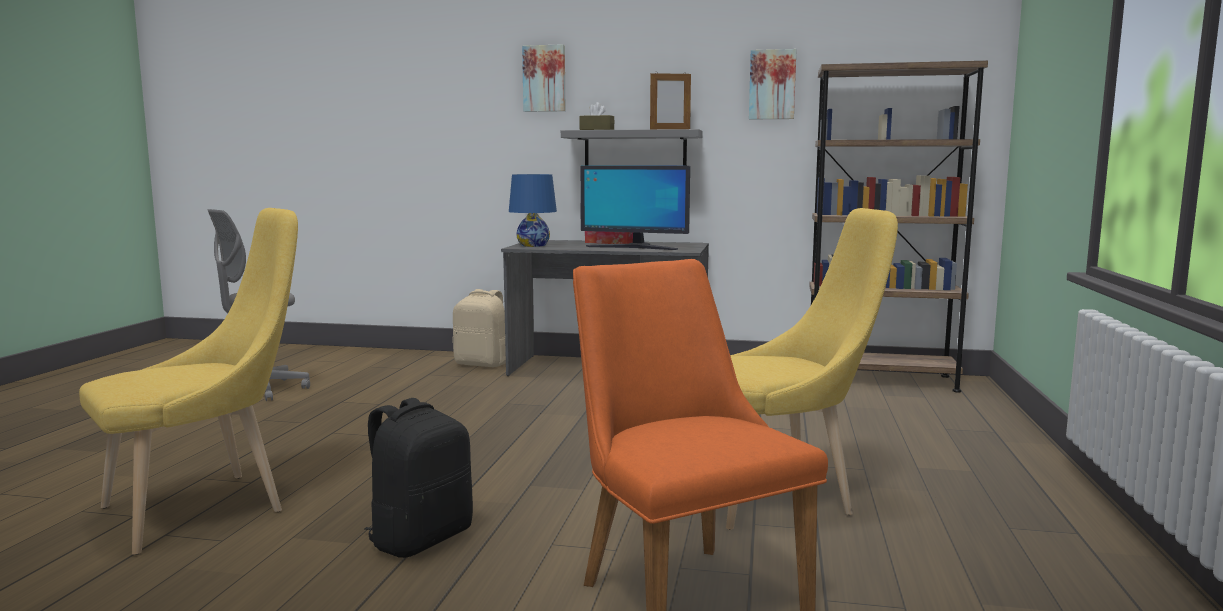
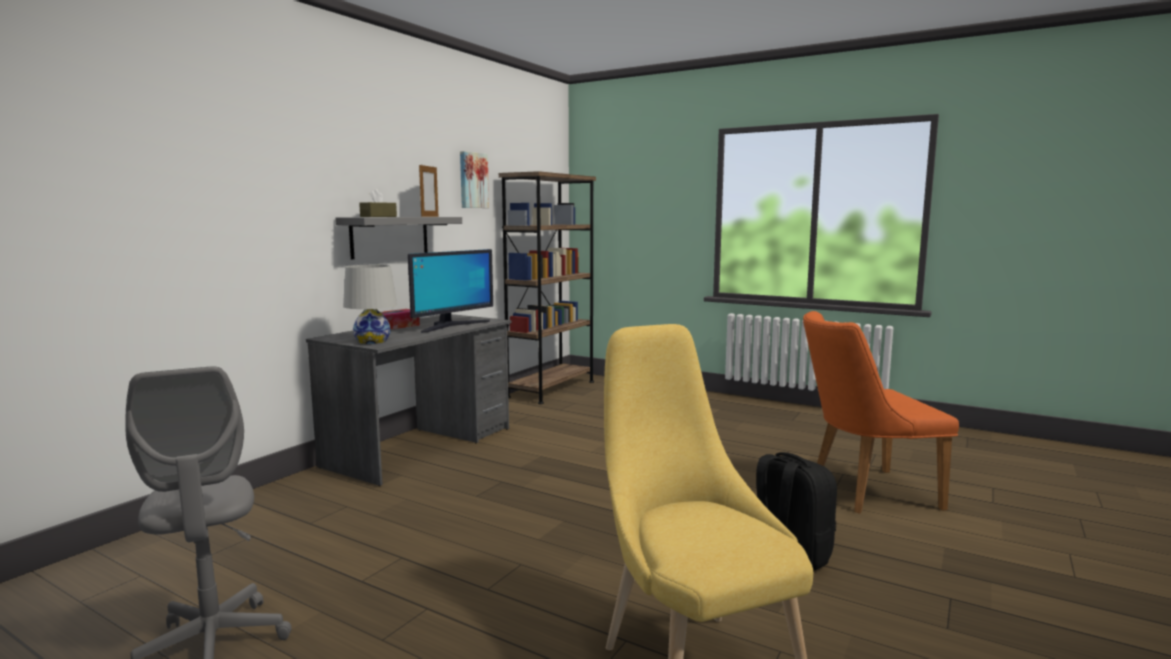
camera: 70 degrees left, 0 degrees up
(482, 364) = (309, 492): beige backpack -> none
(533, 245) = (372, 341): blue table lamp -> white table lamp
(544, 78) = (307, 158): picture -> none
(777, 495) = (740, 449): yellow chair -> none

